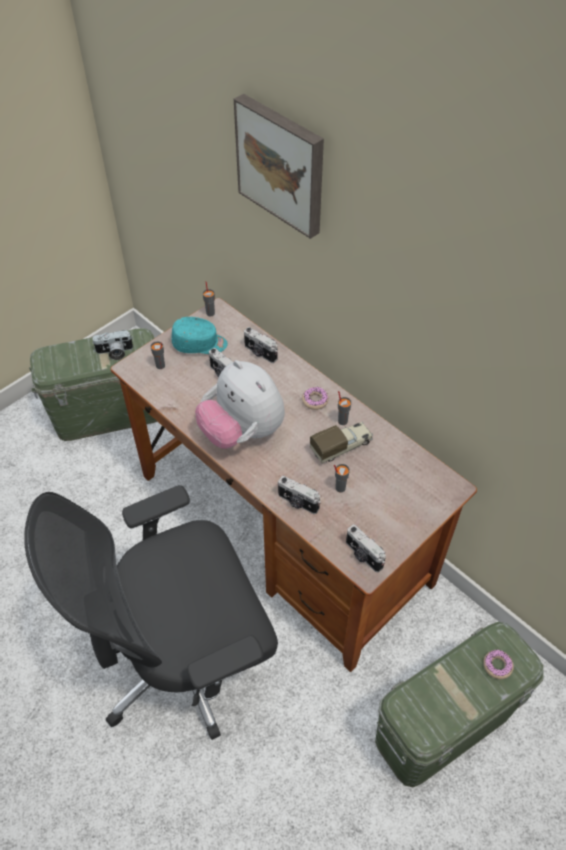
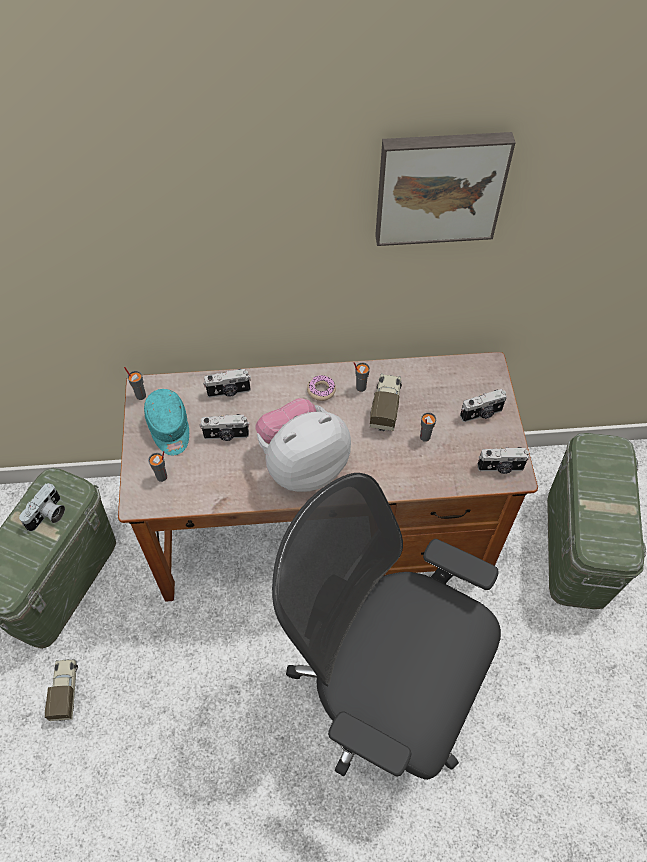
camera: 50 degrees left, 5 degrees up
(41, 471) = (65, 691): none -> toy truck
(187, 662) = (383, 695): office chair -> office chair turned 105 degrees clockwise
(200, 344) = (169, 429): turquoise cap -> turquoise cap turned 120 degrees clockwise
(242, 431) = (302, 465): plush toy -> plush toy turned 150 degrees clockwise
(282, 164) = (197, 188): picture -> picture (439, 186)
(297, 503) = (413, 476): camera -> camera (481, 414)
(497, 666) = (608, 465): donut -> none

